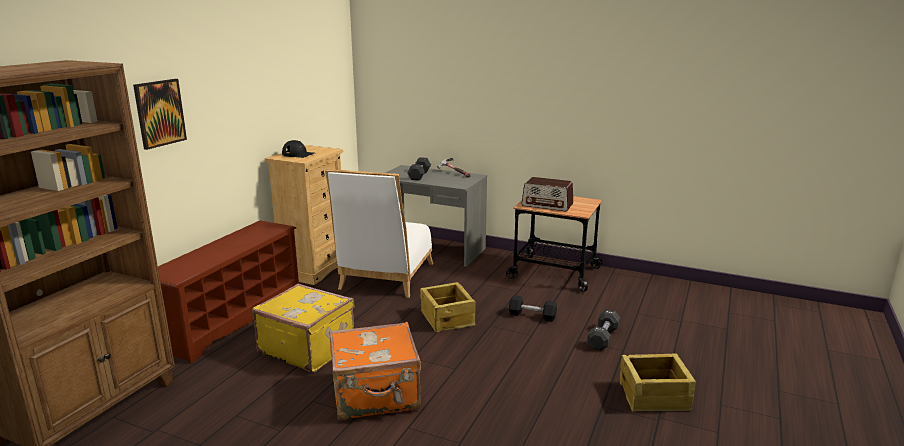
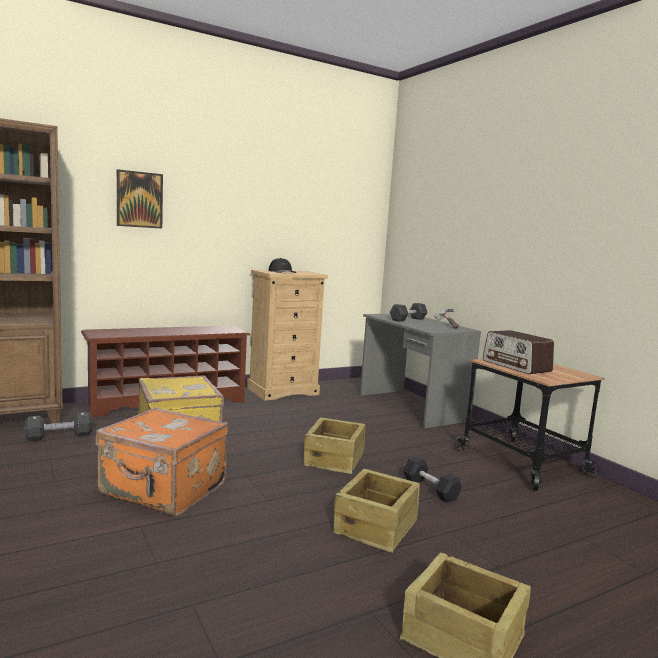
camera: 35 degrees right, 10 degrees down
(385, 279) = (329, 413): white chair -> none
(539, 355) = (377, 526): none -> crate
(603, 338) = (489, 543): black dumbbell -> black dumbbell (59, 436)

